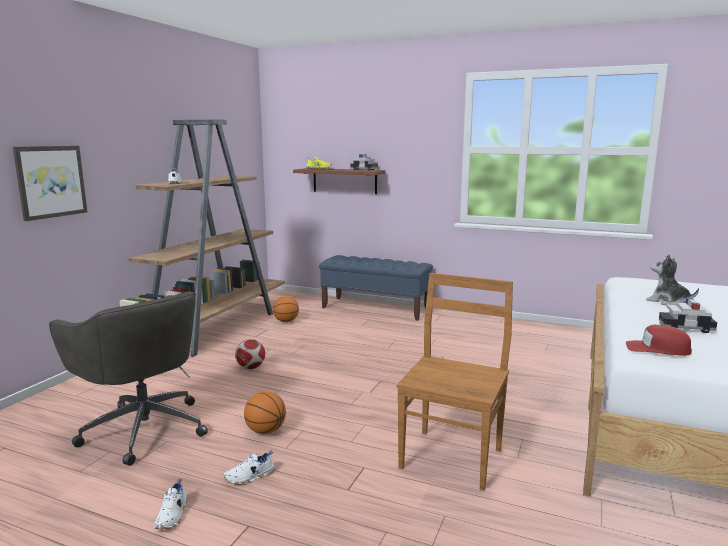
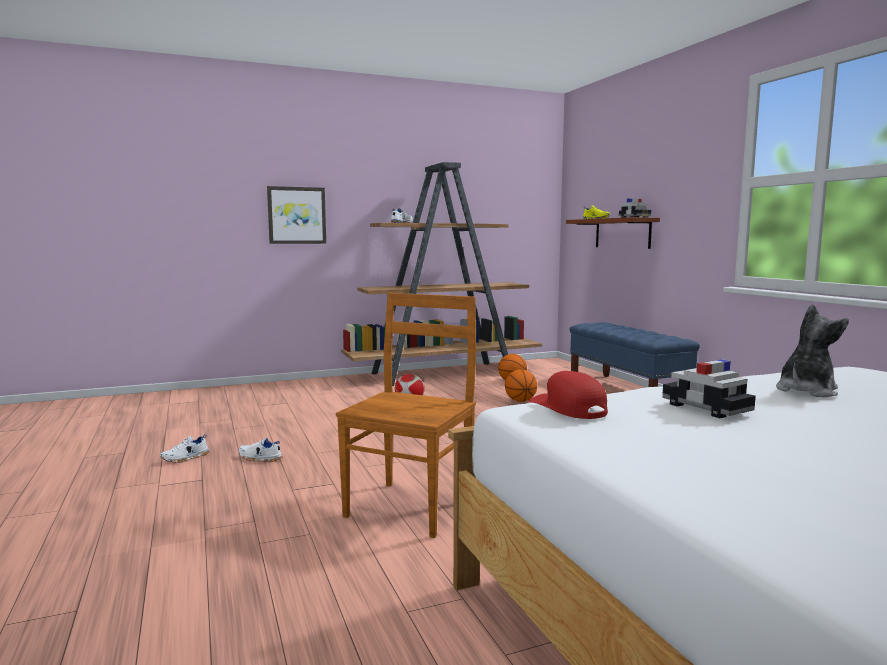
camera: 45 degrees right, 5 degrees down
(144, 428) = (271, 414): grey office chair -> none
(265, 431) = (327, 440): basketball -> basketball (520, 401)
(452, 457) = (411, 507): brown chair -> brown chair turned 45 degrees counterclockwise
(668, 302) = (806, 391): plush toy -> plush toy turned 45 degrees clockwise

